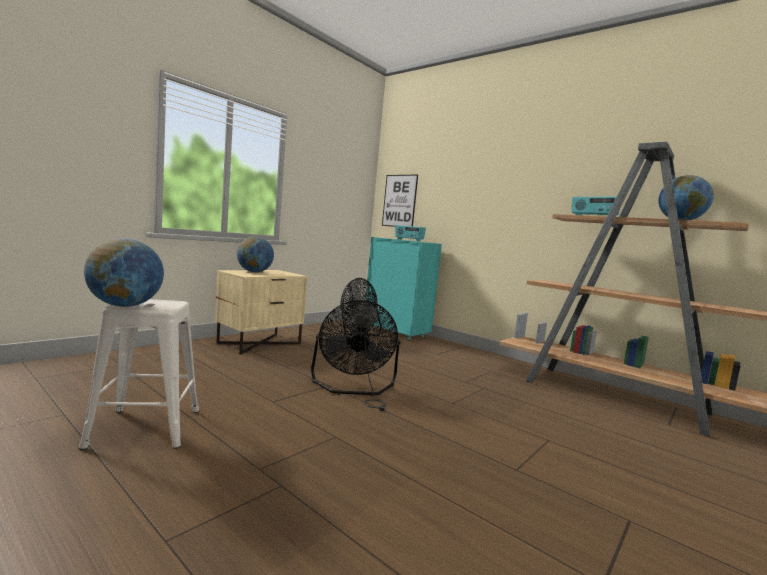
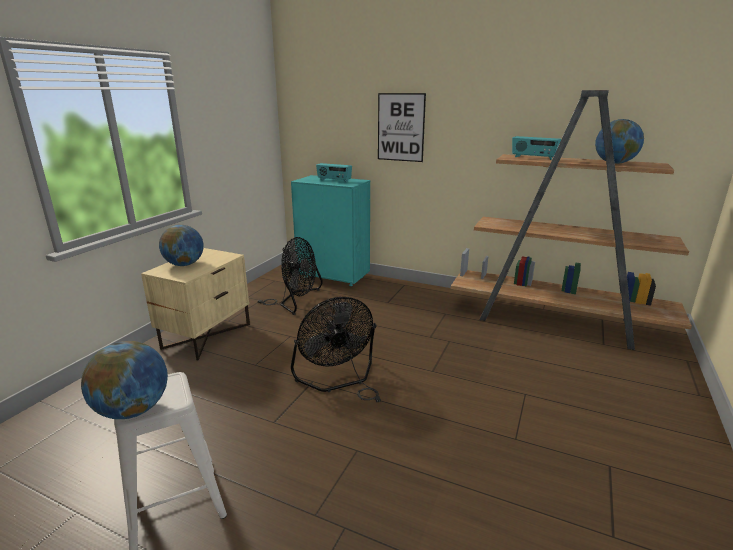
camera: 15 degrees left, 15 degrees up
(399, 201) = (312, 130): picture -> picture (401, 127)

